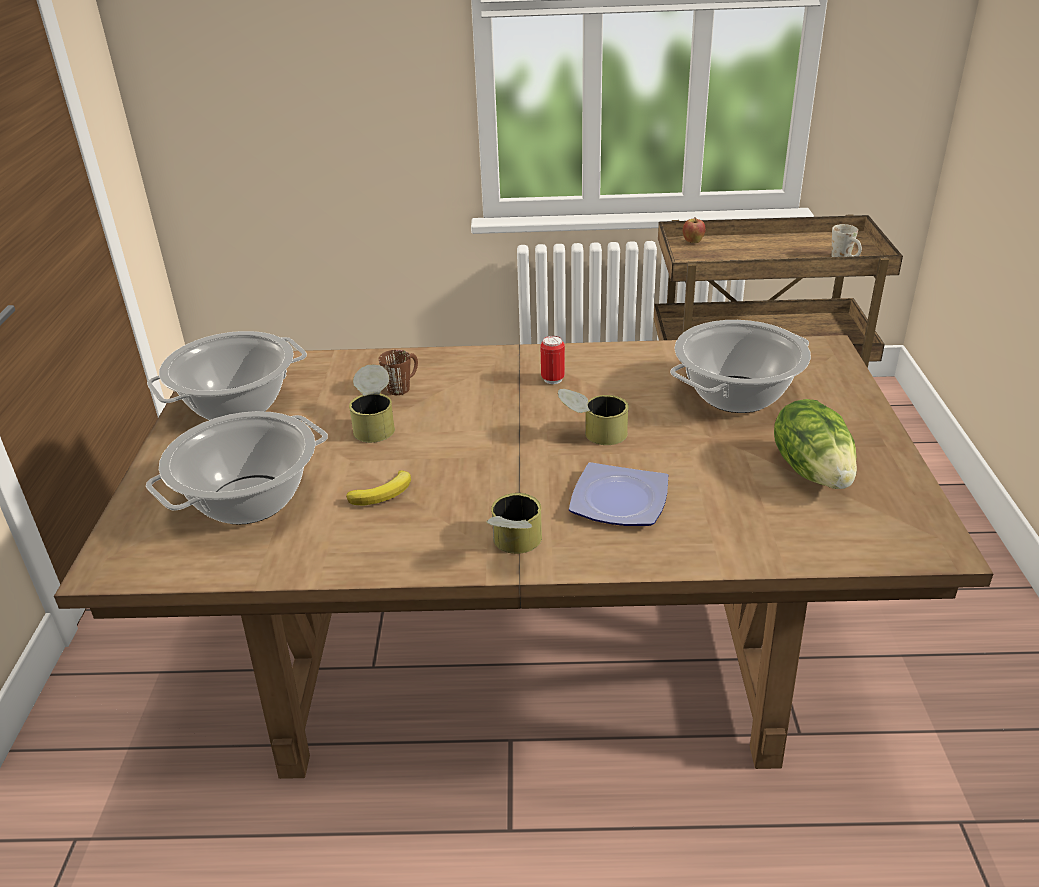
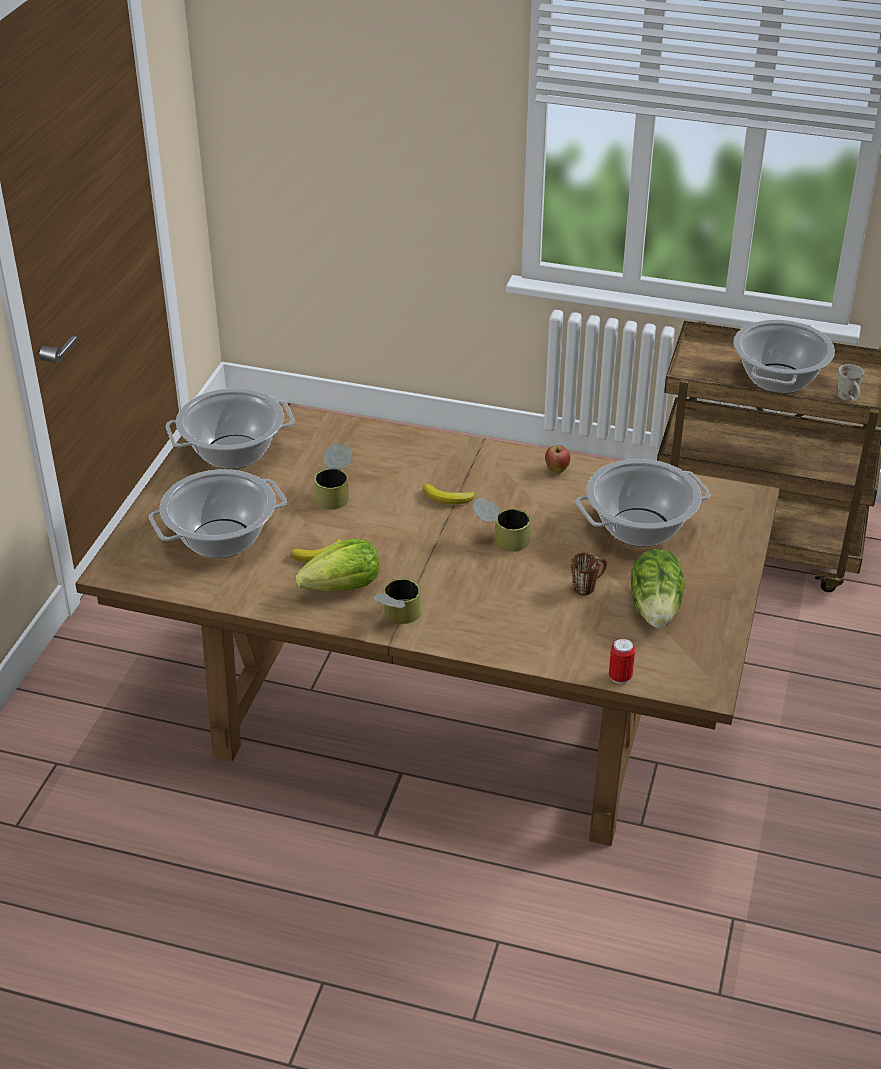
camera: 15 degrees right, 5 degrees up
(403, 386) = (370, 461): brown mug -> brown mug (588, 585)
(429, 524) = (343, 587): none -> lettuce
(510, 405) = (448, 498): none -> banana
(553, 379) = (495, 480): can -> can (620, 677)
(620, 502) = (492, 601): plate -> none
(693, 242) = (712, 349): apple -> apple (556, 470)
(769, 254) = (778, 378): none -> cooking pot

